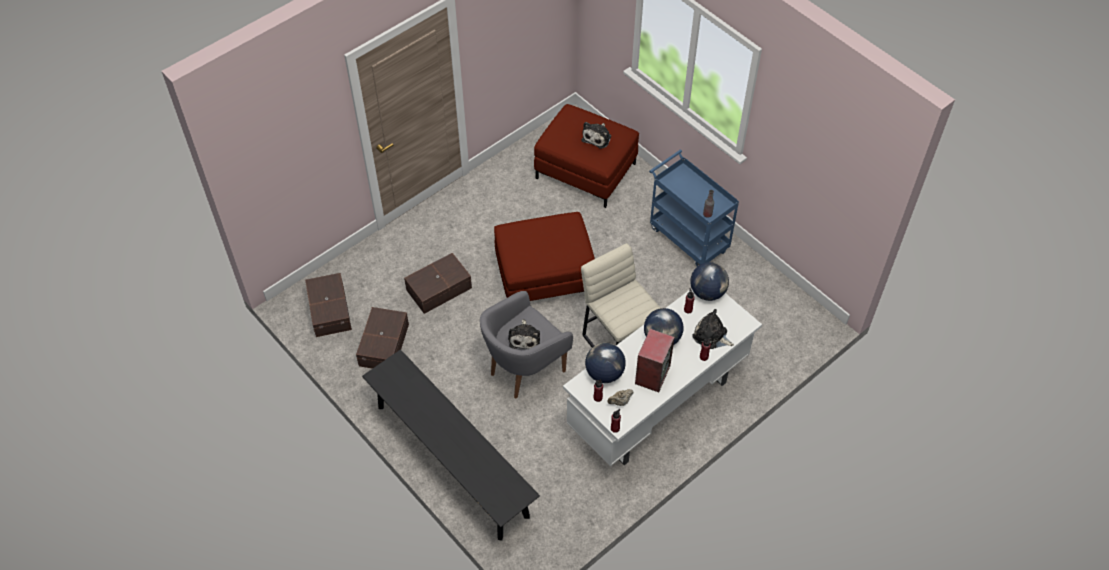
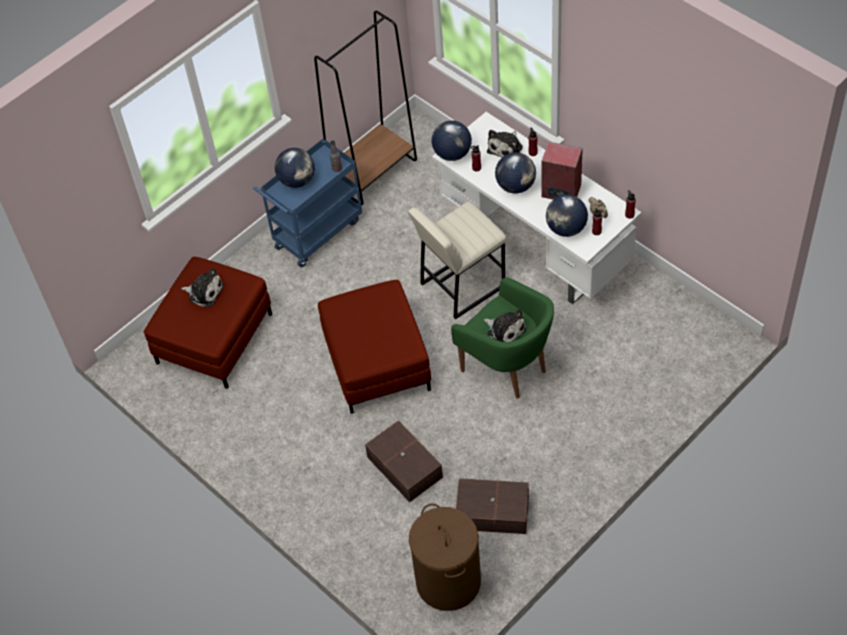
camera: 90 degrees left, 0 degrees up
(330, 310) = (448, 581): brown storage box -> brown laundry basket
(451, 460) = (632, 420): black bench -> none
(524, 338) = (505, 330): plush toy -> plush toy turned 45 degrees clockwise
(524, 369) = (507, 368): grey armchair -> green armchair
(696, 186) = (297, 180): none -> globe
(760, 285) = (373, 172): none -> clothes rack

